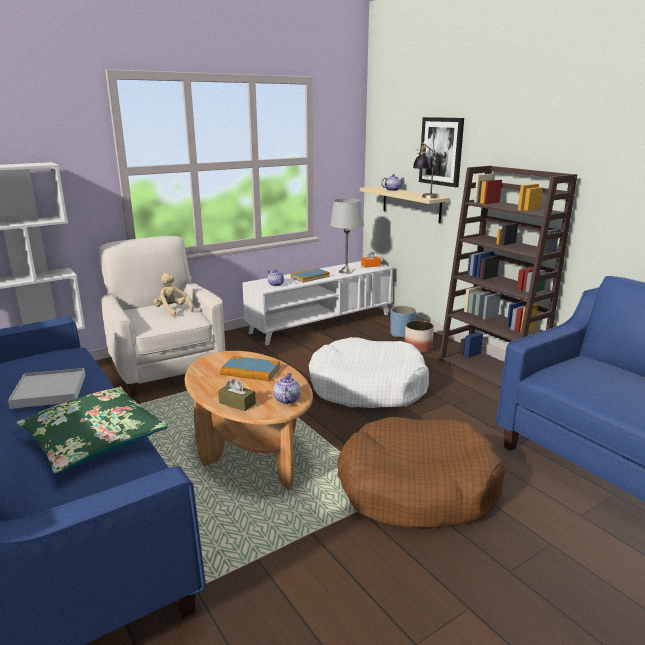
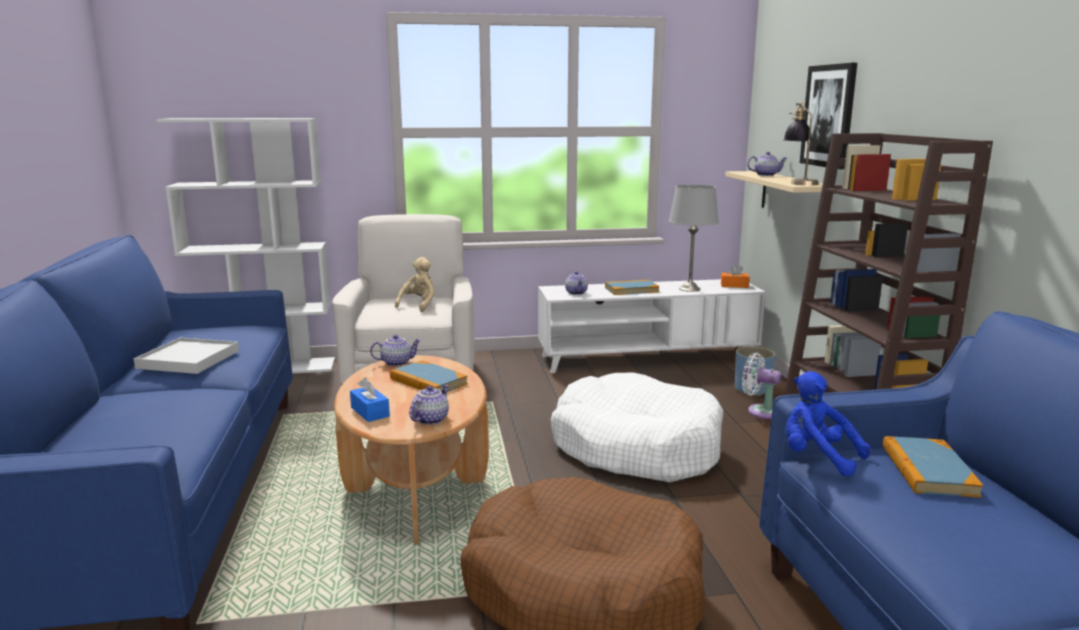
camera: 25 degrees right, 5 degrees down
(94, 440) = (166, 412): green pillow -> none
(172, 311) = (419, 305): beige plush toy -> beige plush toy turned 45 degrees clockwise
(209, 361) = (396, 363): none -> teapot
(237, 403) = (370, 412): brown tissue box -> blue tissue box
(418, 348) = (760, 411): planter -> white fan
(544, 375) = (817, 457): none -> blue plush toy
(600, 371) = (928, 470): none -> book

